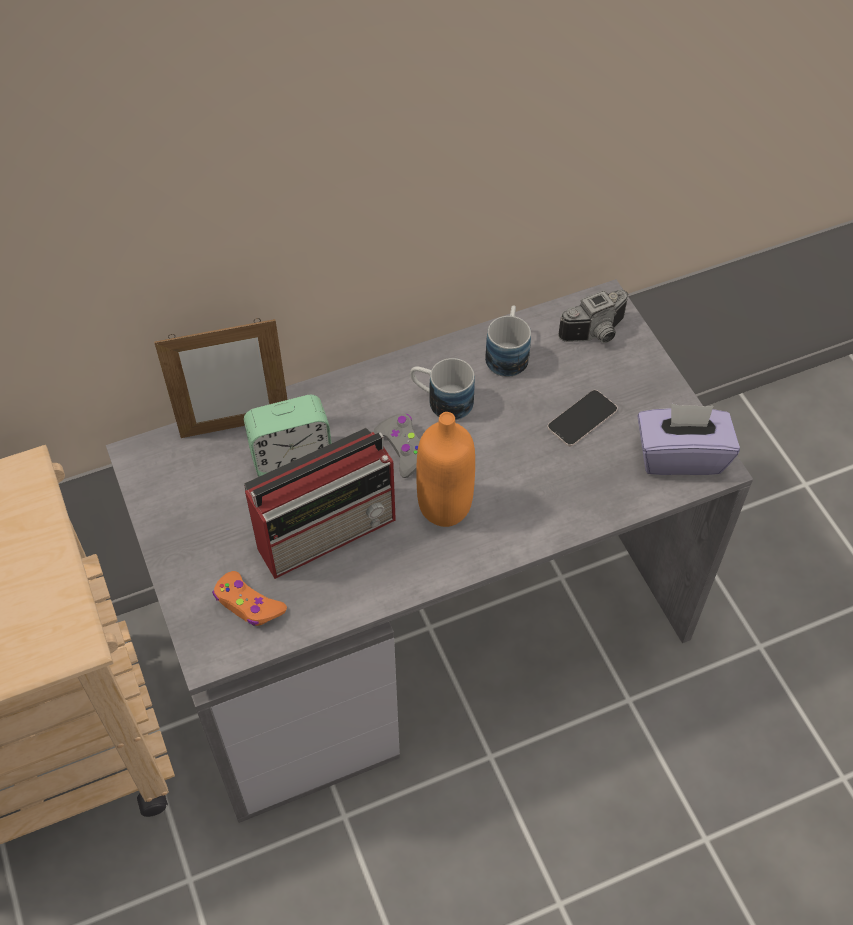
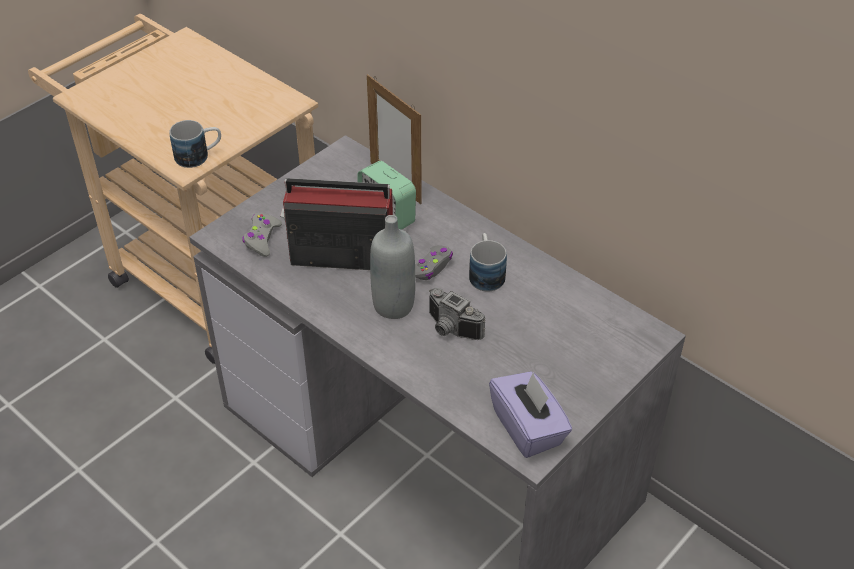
camera: 65 degrees right, 10 degrees down
(248, 604) = (262, 239): orange game controller -> grey game controller
(329, 531) = (339, 255): radio -> radio turned 150 degrees clockwise
(444, 506) = (393, 305): orange bottle -> grey bottle
(508, 353) = (557, 294): mug -> mug (199, 156)
(582, 419) = (524, 357): phone -> none
(597, 334) = (616, 340): camera -> camera (450, 330)

